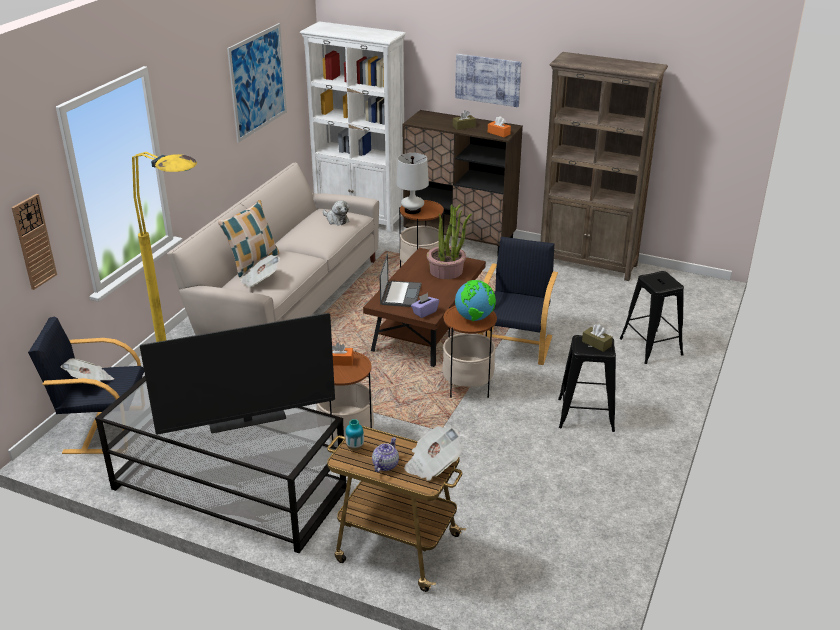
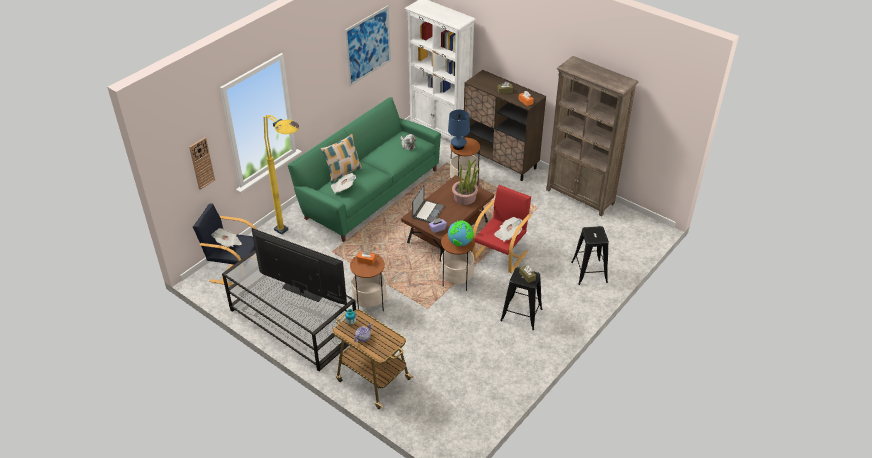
camera: 15 degrees right, 10 degrees up
(248, 422) = (302, 292): television -> television turned 150 degrees counterclockwise
(287, 299) = (369, 192): beige sofa -> green sofa
(412, 210) = (458, 146): white table lamp -> blue table lamp
(432, 465) = (388, 343): newspaper -> newspaper (508, 234)
(488, 79) = (526, 60): picture -> none
(516, 345) = (501, 254): black armchair -> red armchair

